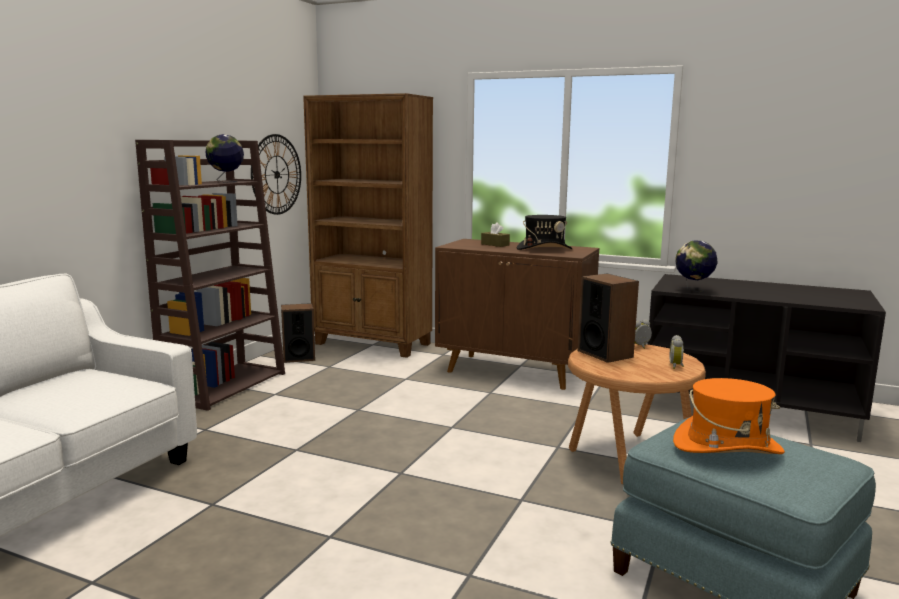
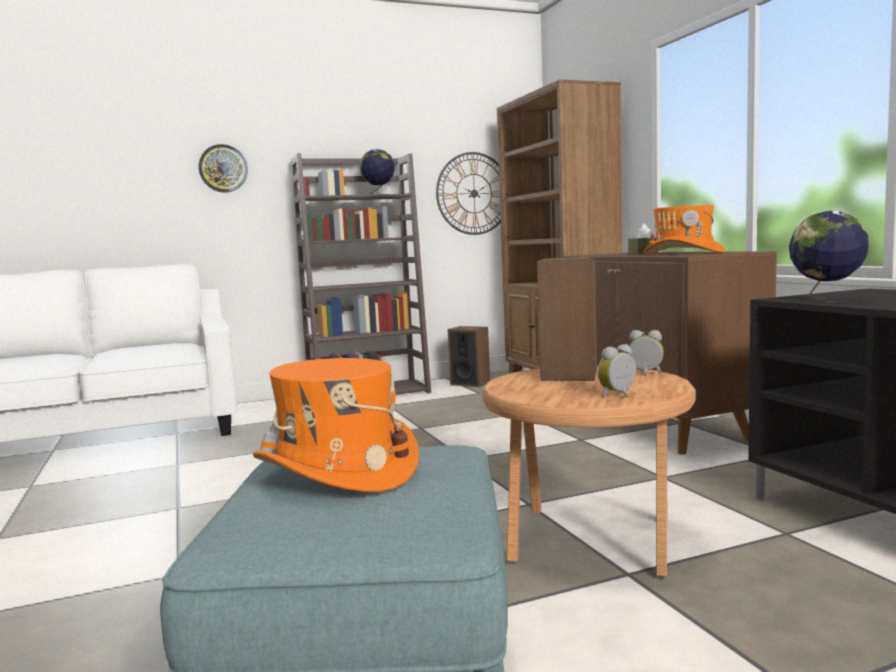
camera: 45 degrees right, 5 degrees down
(65, 150) = (223, 168): none -> wall clock
(544, 249) = (683, 253): black hat -> orange hat

